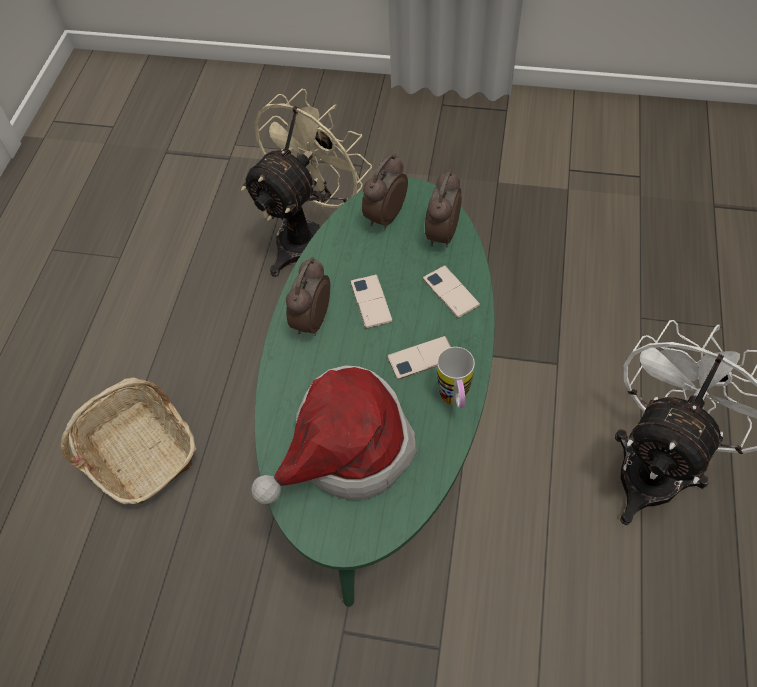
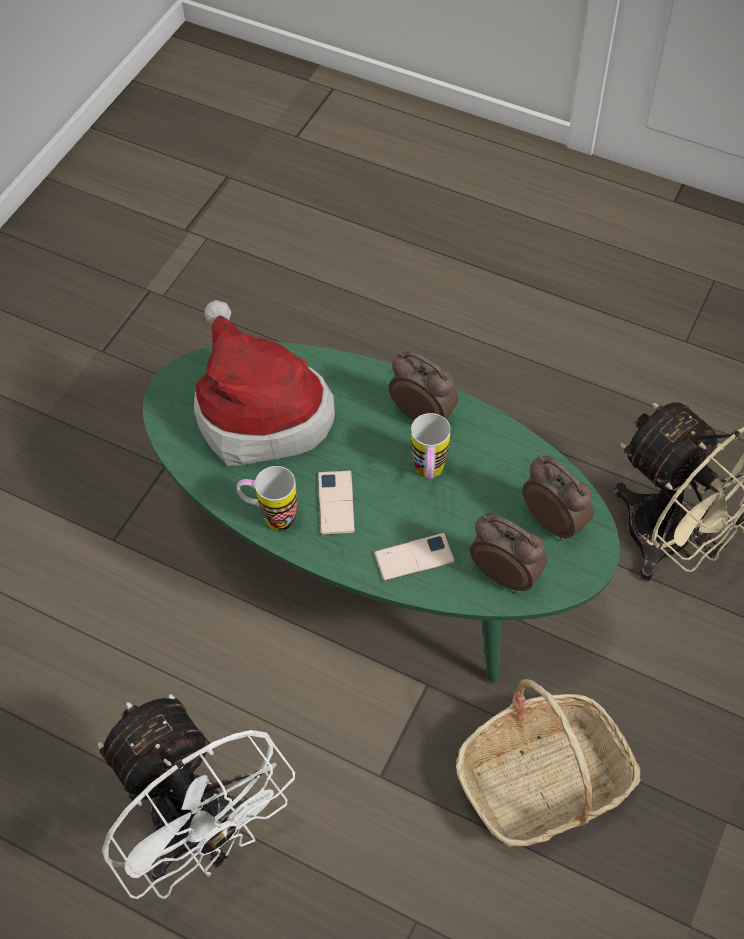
camera: 105 degrees right, 0 degrees up
(139, 450) = (417, 334): basket -> basket (544, 780)
(371, 301) = (429, 475): phone -> mug

